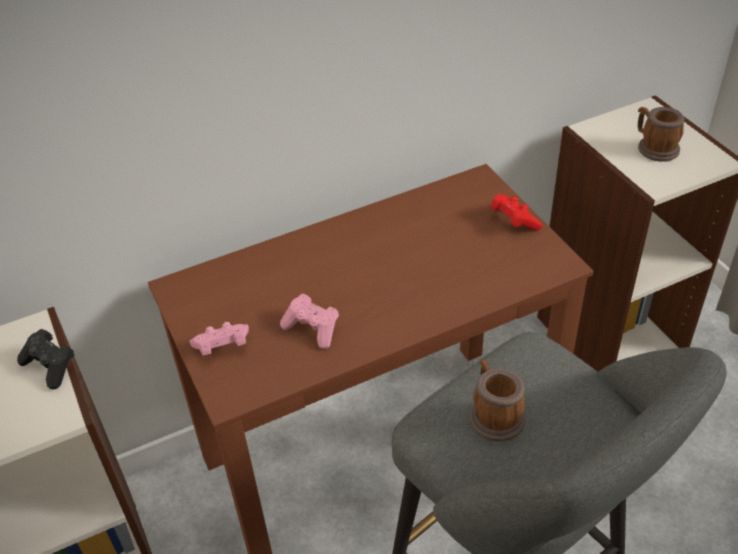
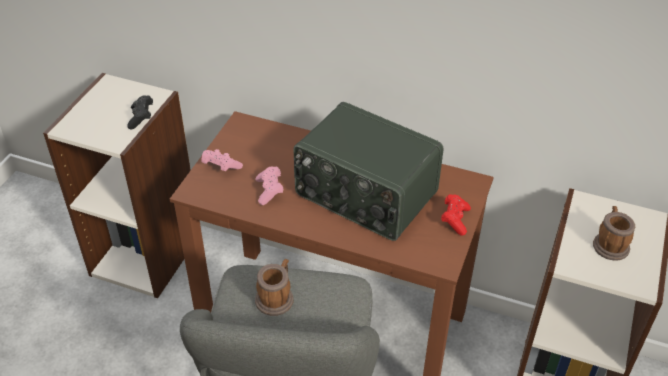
camera: 45 degrees right, 0 degrees up
(408, 260) = (365, 195): none -> radio

